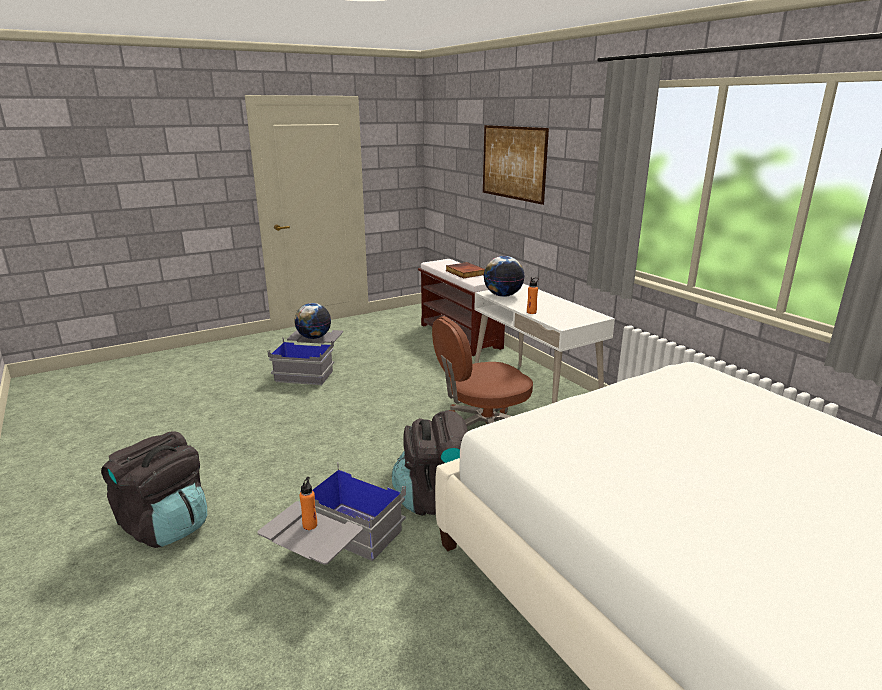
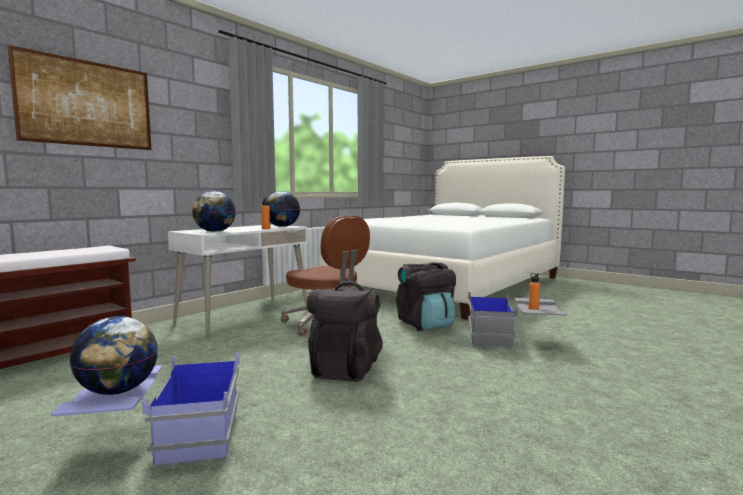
camera: 110 degrees left, 15 degrees down
(165, 525) = (601, 402): black backpack -> black backpack (345, 368)
(311, 369) = (160, 440): grey storage box -> blue storage box
(464, 272) = (53, 252): book -> none
(559, 319) = (282, 226): none -> globe

